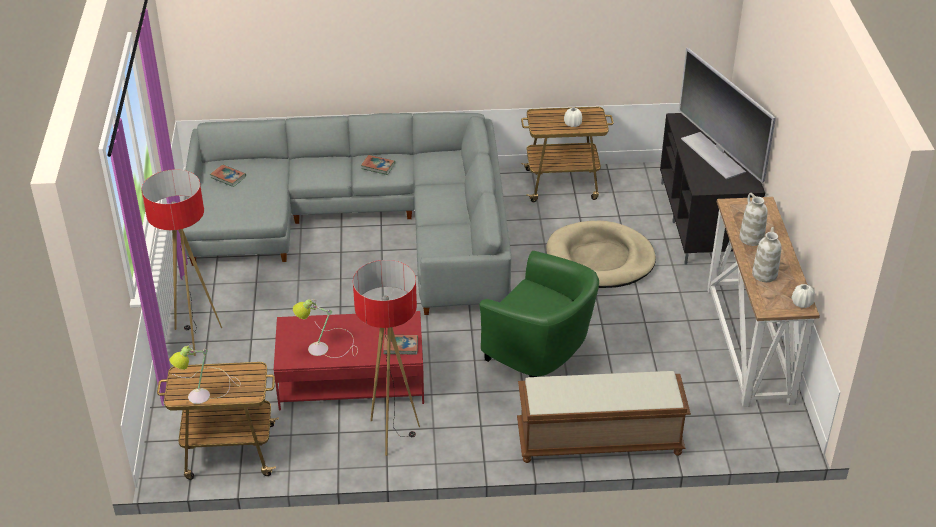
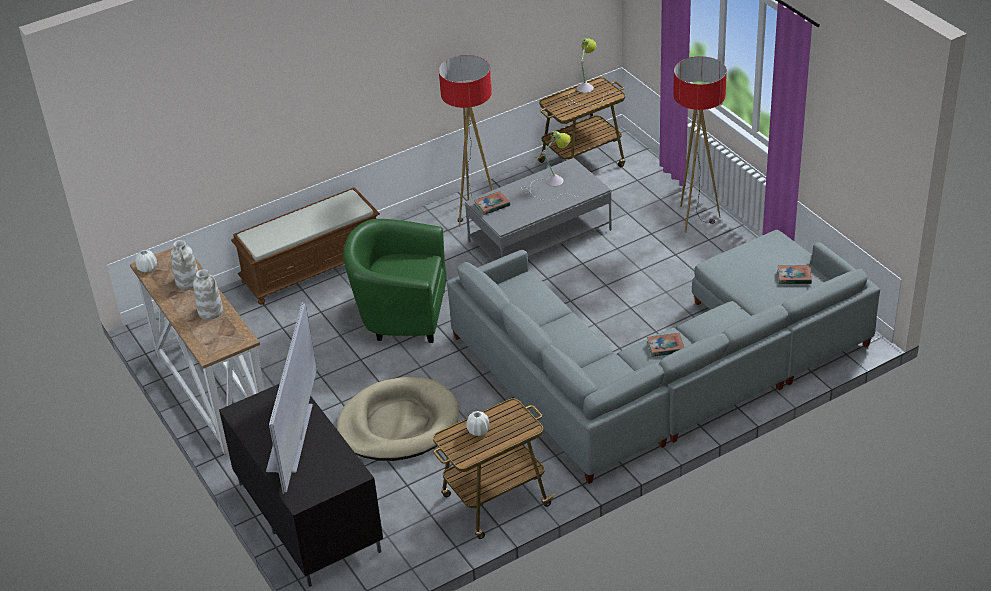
camera: 155 degrees right, 0 degrees up
(352, 380) = (539, 236): red coffee table -> grey coffee table
(714, 155) = (292, 437): television -> television turned 120 degrees counterclockwise

